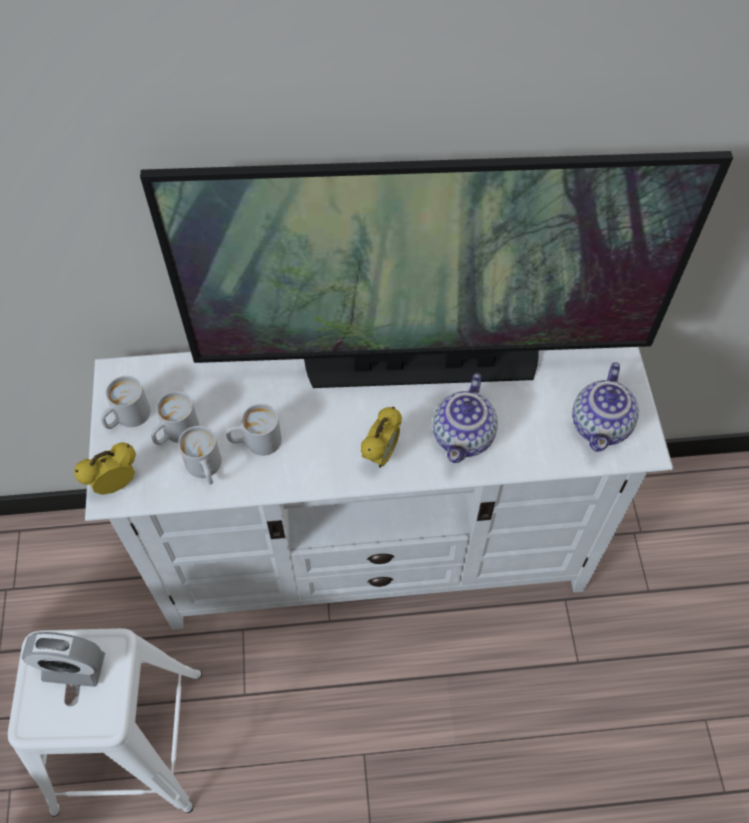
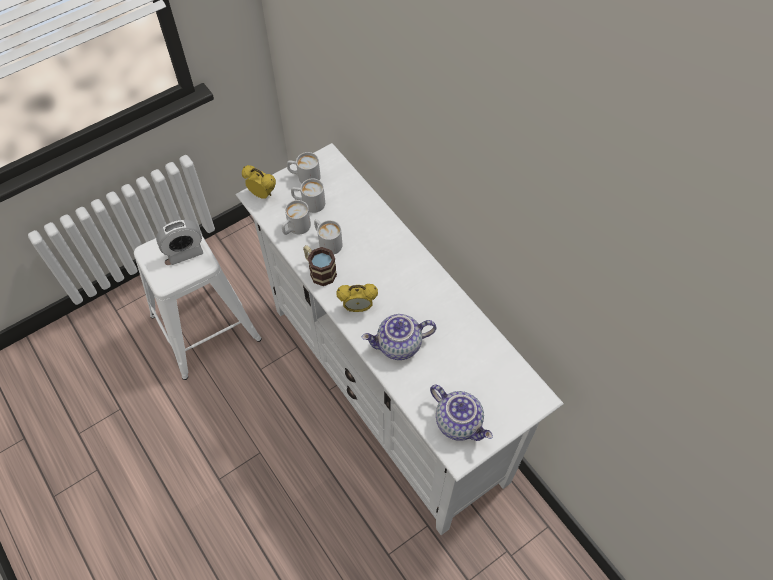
camera: 60 degrees right, 0 degrees up
(74, 667) = (185, 252): alarm clock -> alarm clock turned 90 degrees counterclockwise
(294, 473) = (319, 271): none -> mug
(421, 364) = (436, 297): television -> none
(601, 426) = (459, 422): teapot -> teapot turned 120 degrees counterclockwise

